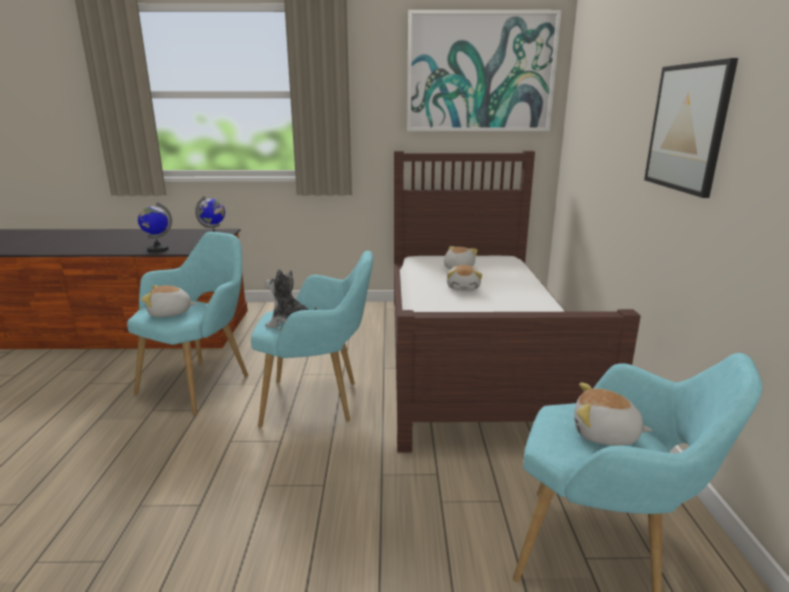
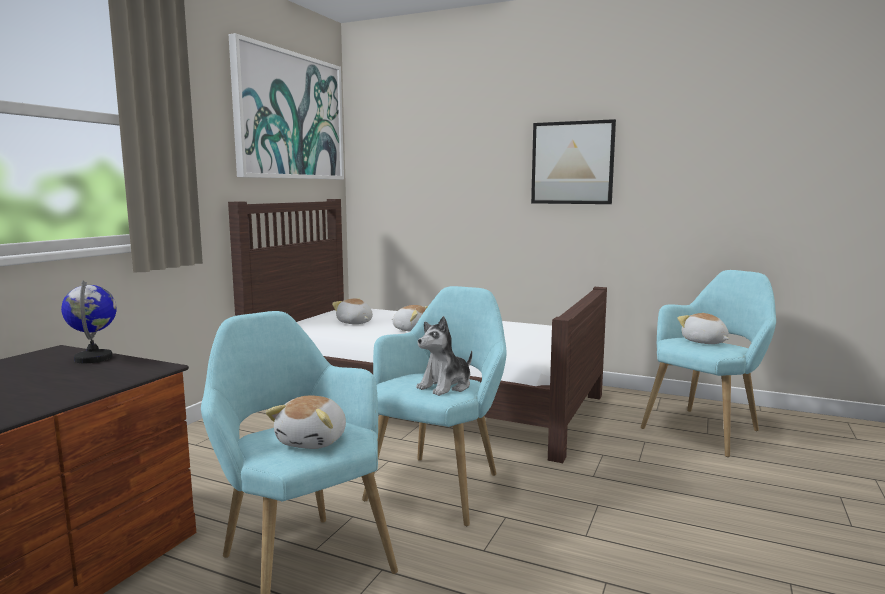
camera: 65 degrees left, 10 degrees down
(157, 250) = (75, 391): globe -> none
(605, 434) = (704, 342): plush toy -> plush toy turned 105 degrees clockwise

